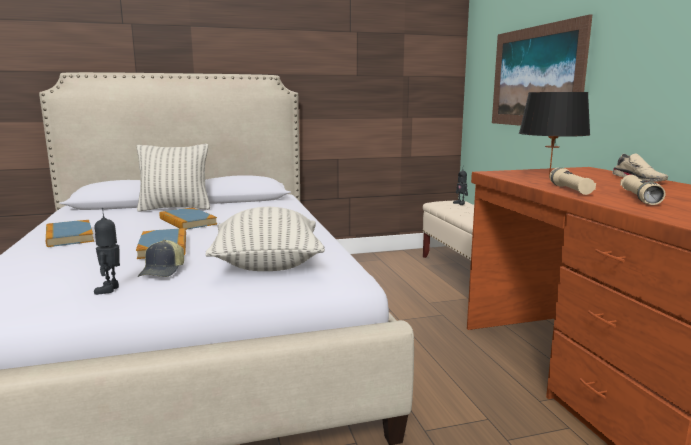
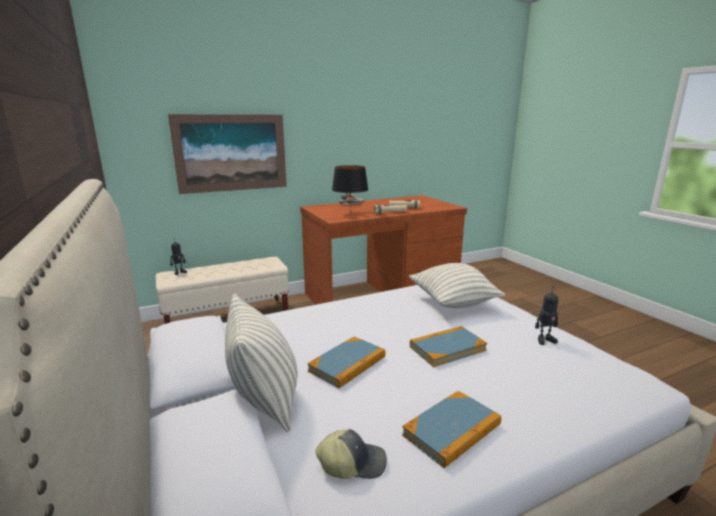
camera: 100 degrees left, 5 degrees up
(163, 271) = (497, 332): cap -> cap (352, 463)

